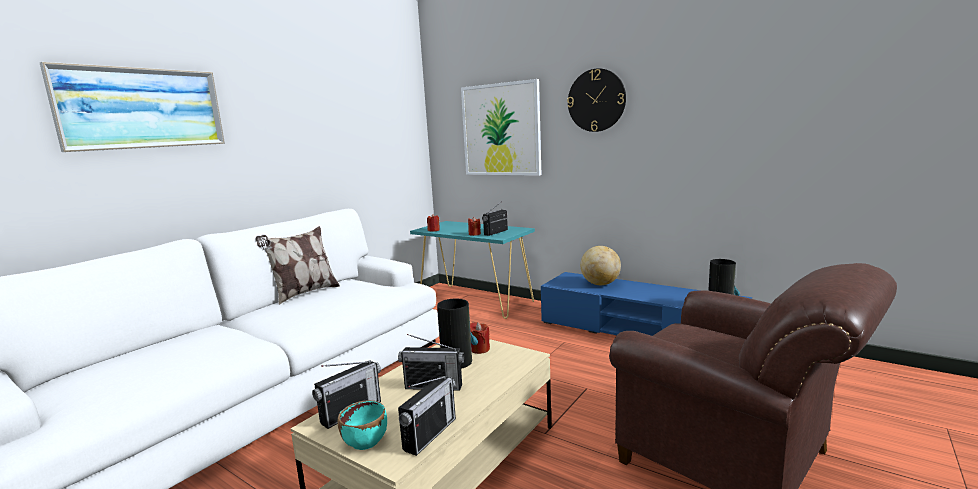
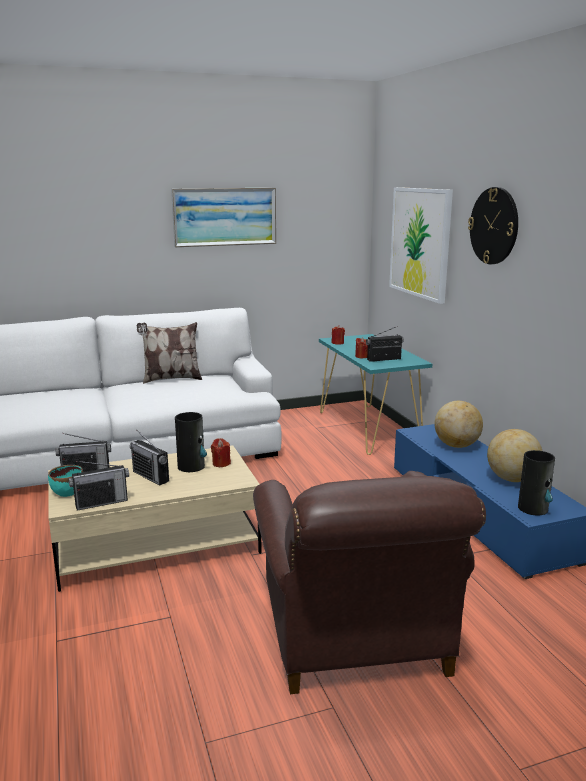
camera: 35 degrees right, 5 degrees up
(142, 108) = (74, 211): picture -> picture (224, 216)
(672, 293) = (511, 479): none -> globe

